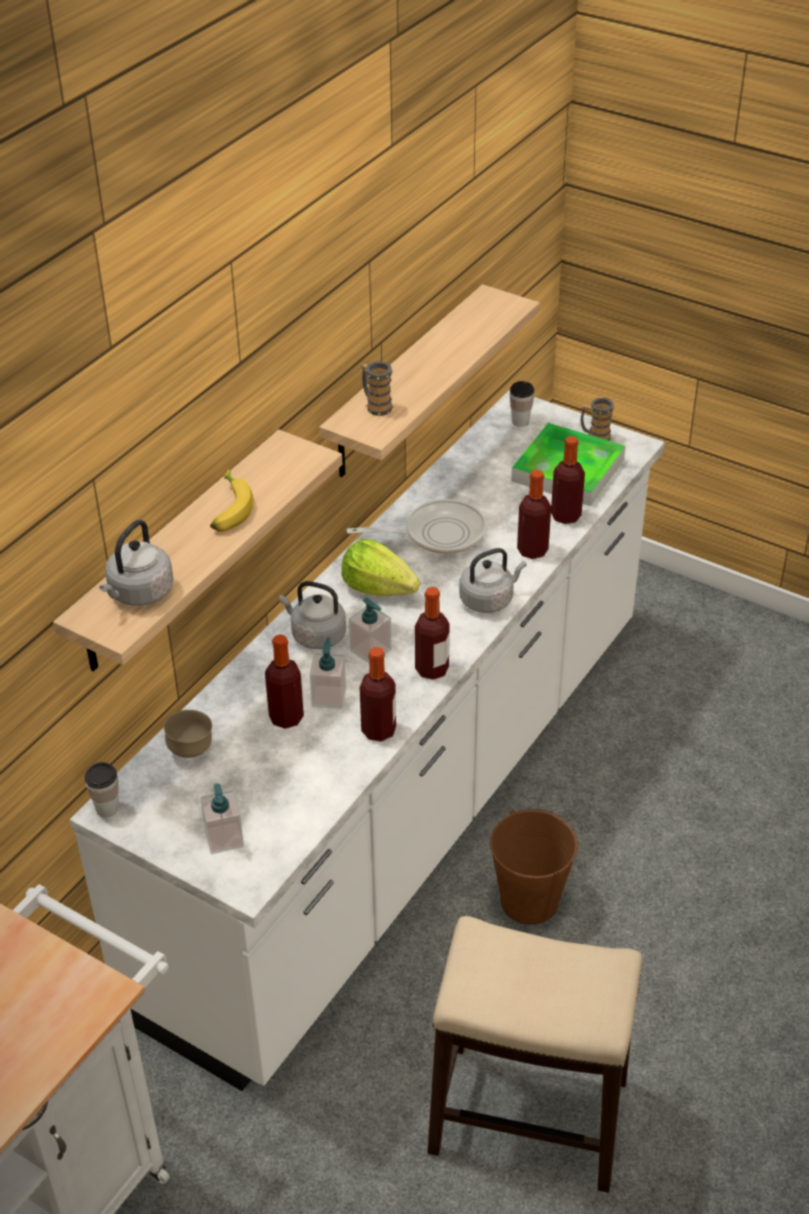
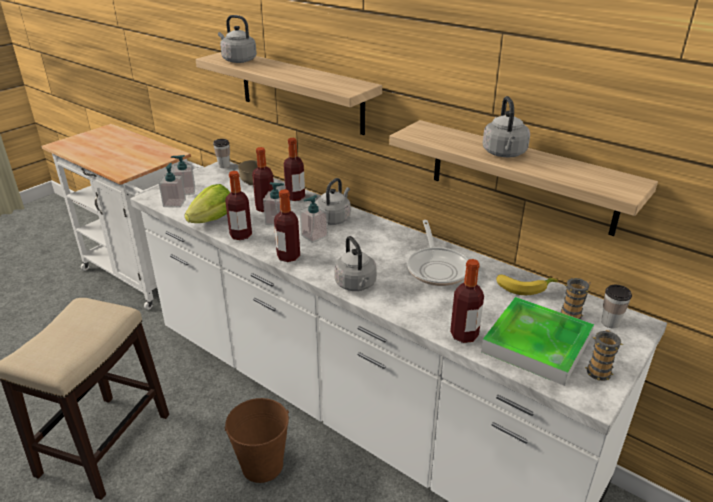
camera: 95 degrees right, 10 degrees down
(228, 509) = (301, 74): banana -> banana (523, 287)
(273, 842) = (174, 203): none -> soap dispenser
(376, 406) = (444, 135): mug -> mug (573, 314)
(378, 588) = (376, 241): lettuce -> lettuce (212, 219)
(431, 366) = (504, 154): none -> grey kettle
(532, 550) = (415, 311): bottle -> bottle (295, 197)

